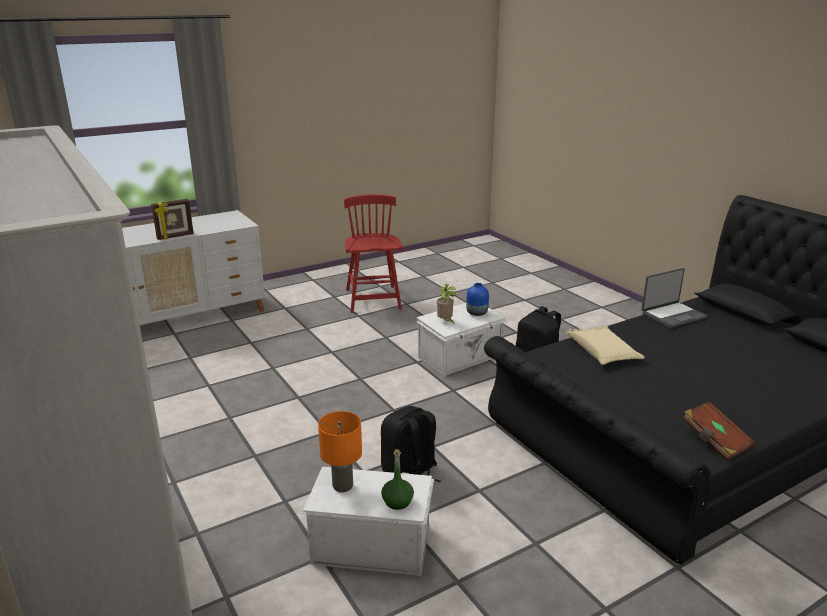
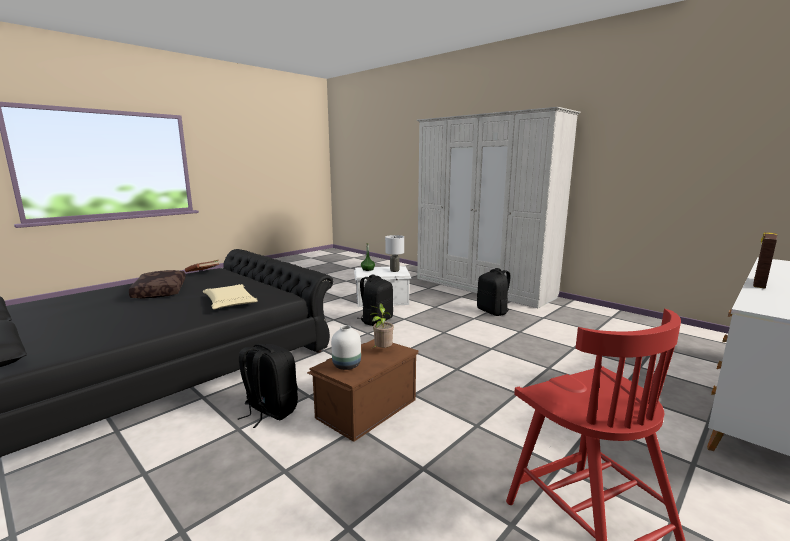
camera: 165 degrees right, 10 degrees down
(205, 467) = (493, 312): none -> black backpack
(342, 486) = (395, 271): orange table lamp -> white table lamp
(460, 357) = (365, 408): white storage box -> brown storage box
(477, 312) = (346, 366): blue vase -> white vase
(672, 315) = (103, 340): laptop -> none
(718, 384) = (159, 291): none -> brown pillow

